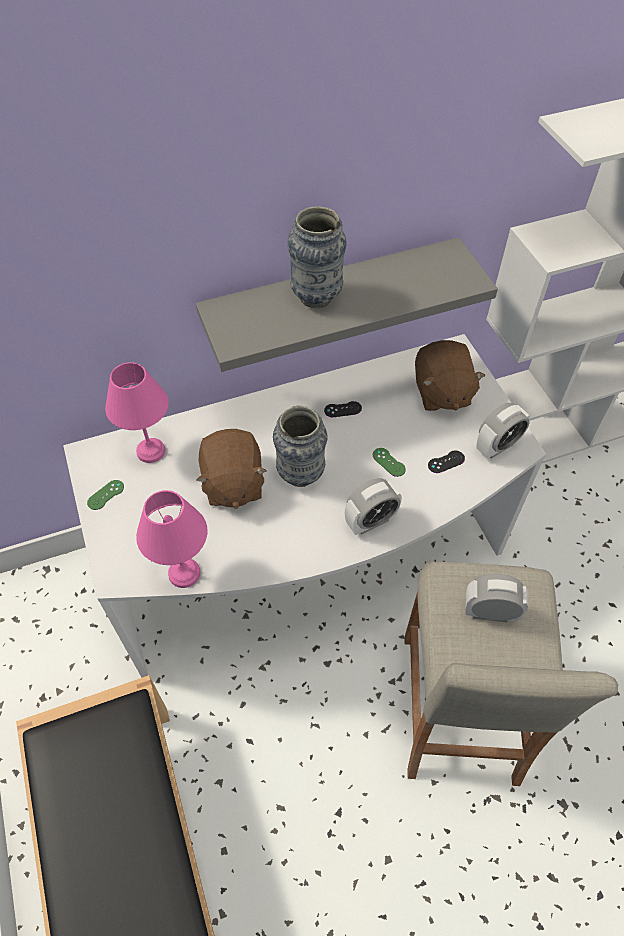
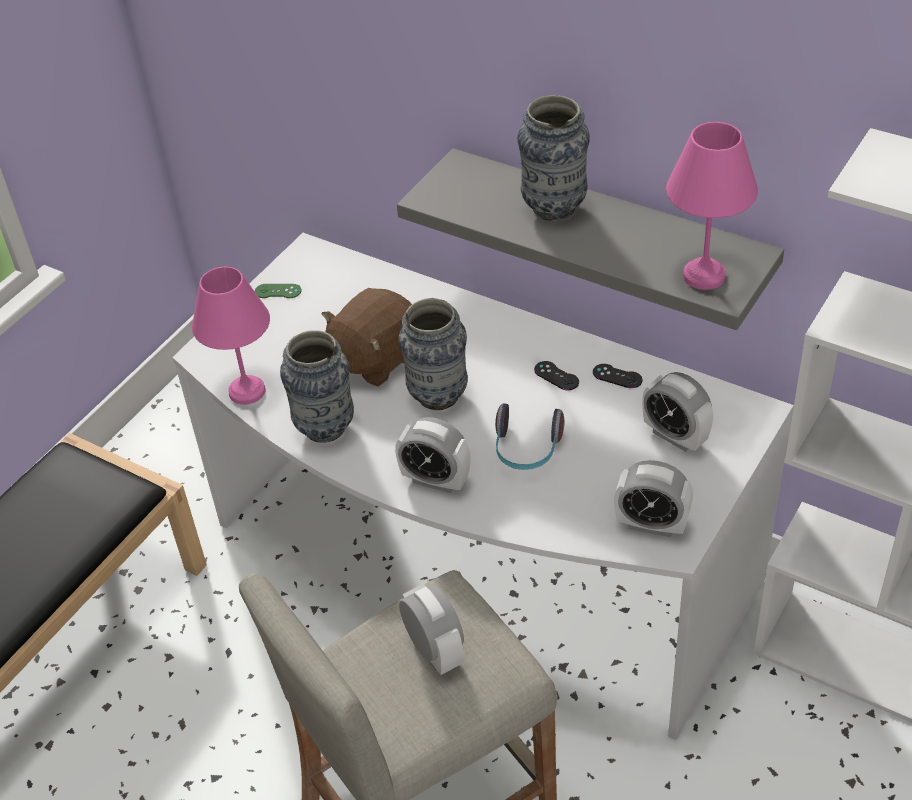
camera: 55 degrees right, 10 degrees down
(151, 450) = (356, 284): pink table lamp -> pink table lamp (706, 275)
(267, 550) = (325, 428): none -> vase
(388, 462) = (526, 450): green game controller -> headphones
(441, 392) = (675, 436): brown plush toy -> alarm clock
(446, 462) = (579, 494): black game controller -> black game controller (617, 376)

